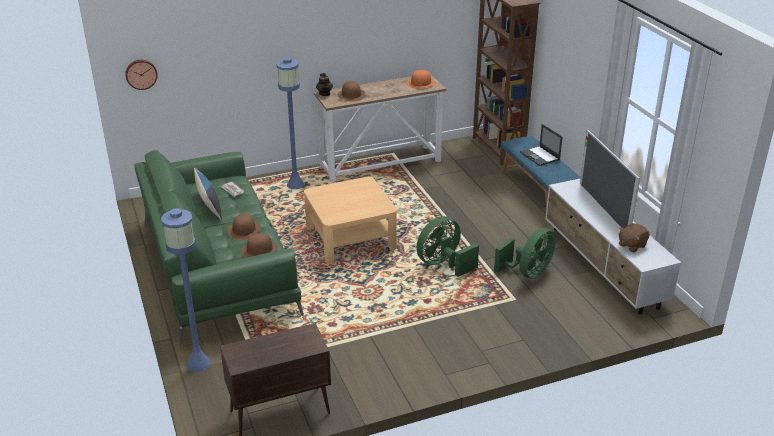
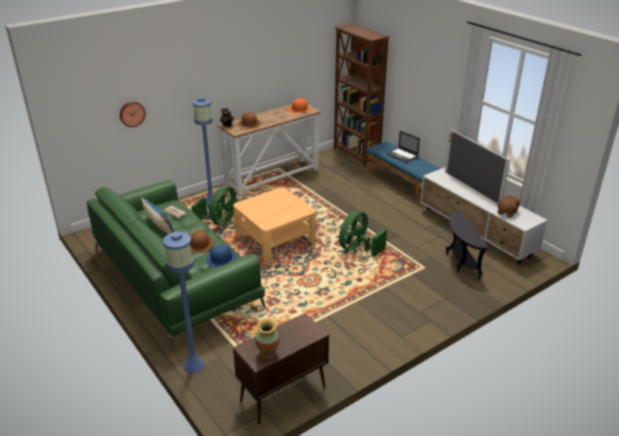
camera: 15 degrees left, 0 degrees up
(141, 74) = (76, 122): wall clock -> wall clock (132, 114)
(253, 358) = (267, 353): none -> vase
(259, 250) = (221, 259): brown hat -> blue hat
(528, 273) = (424, 245): green fan -> green fan (219, 221)
(564, 299) = (460, 261): none -> black side table

